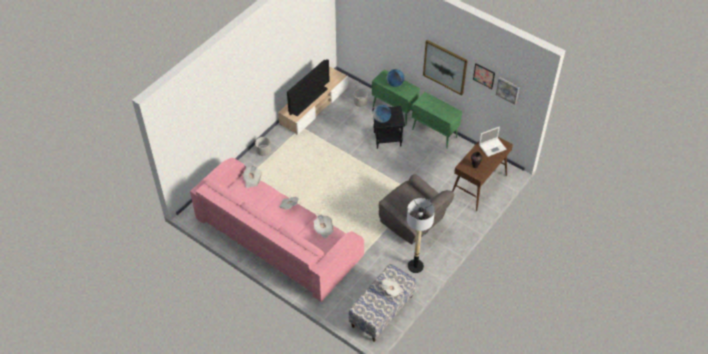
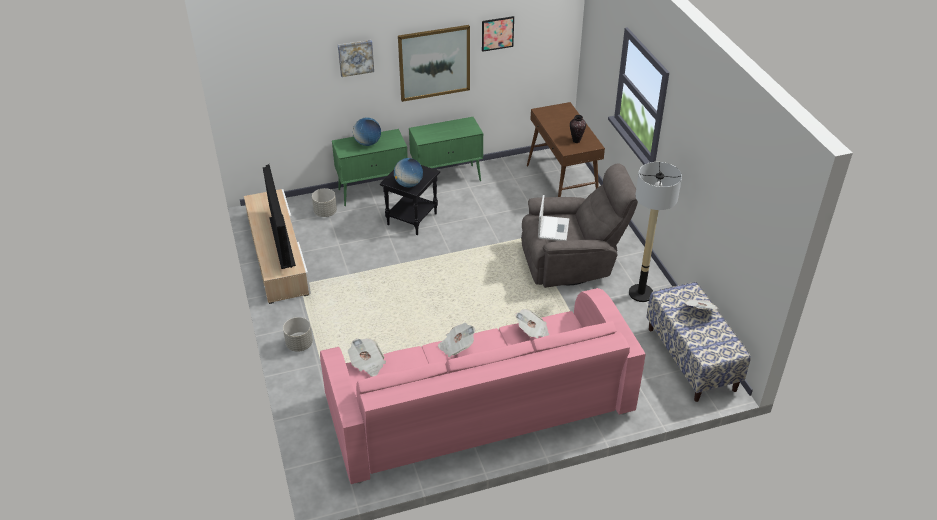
camera: 55 degrees left, 10 degrees down
(492, 147) = (559, 116): laptop -> laptop (553, 228)
(508, 90) = (536, 31): picture -> picture (355, 57)

